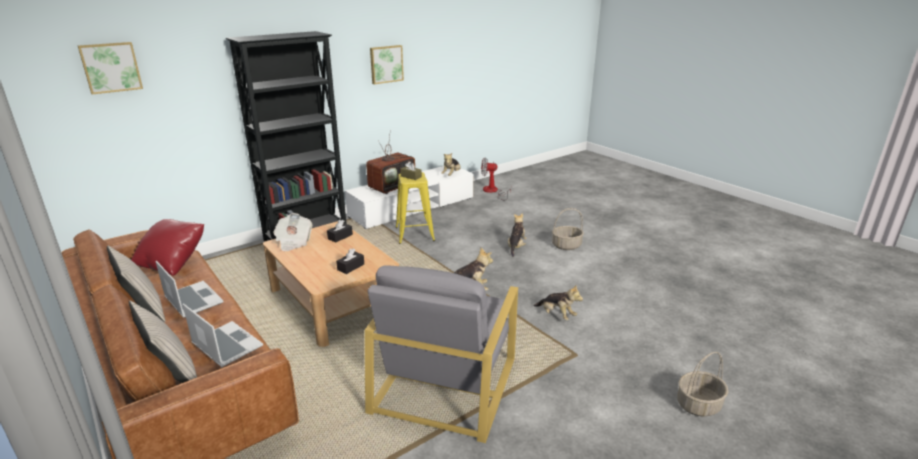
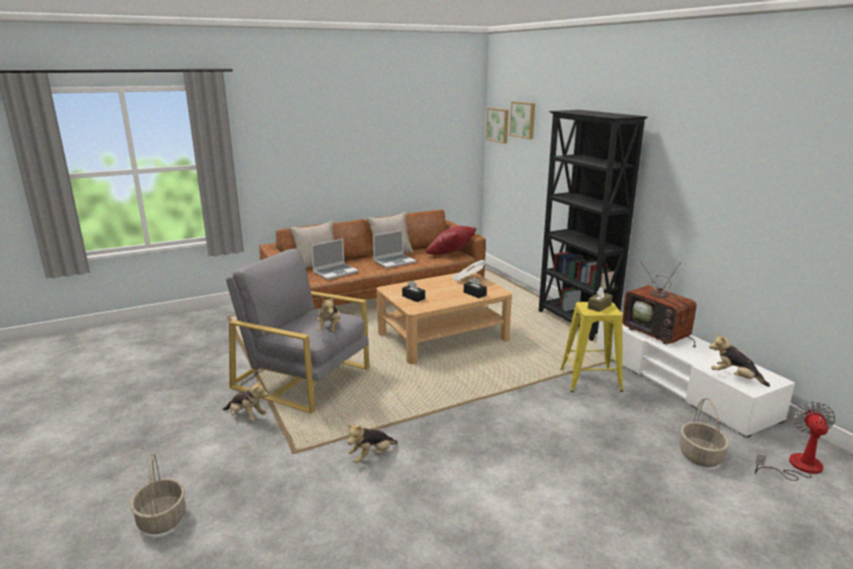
camera: 100 degrees right, 5 degrees down
(386, 64) = (726, 178): picture -> picture (498, 125)
(516, 247) = (557, 455): plush toy -> plush toy (246, 416)
(566, 245) = (565, 511): basket -> basket (701, 456)

